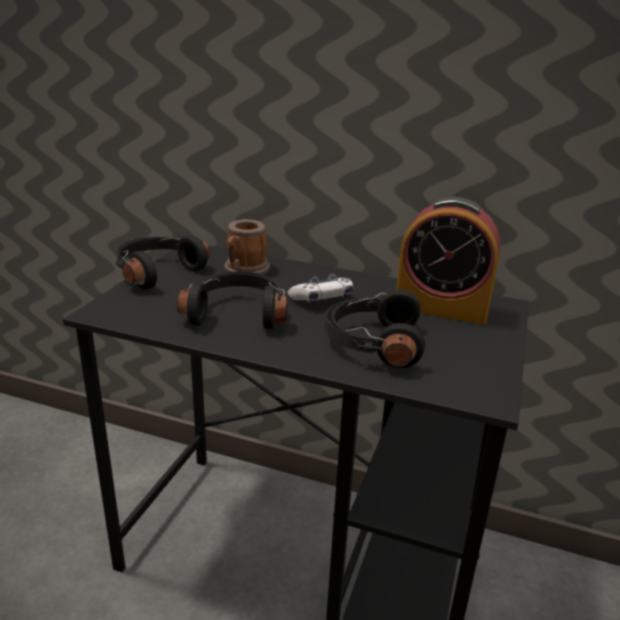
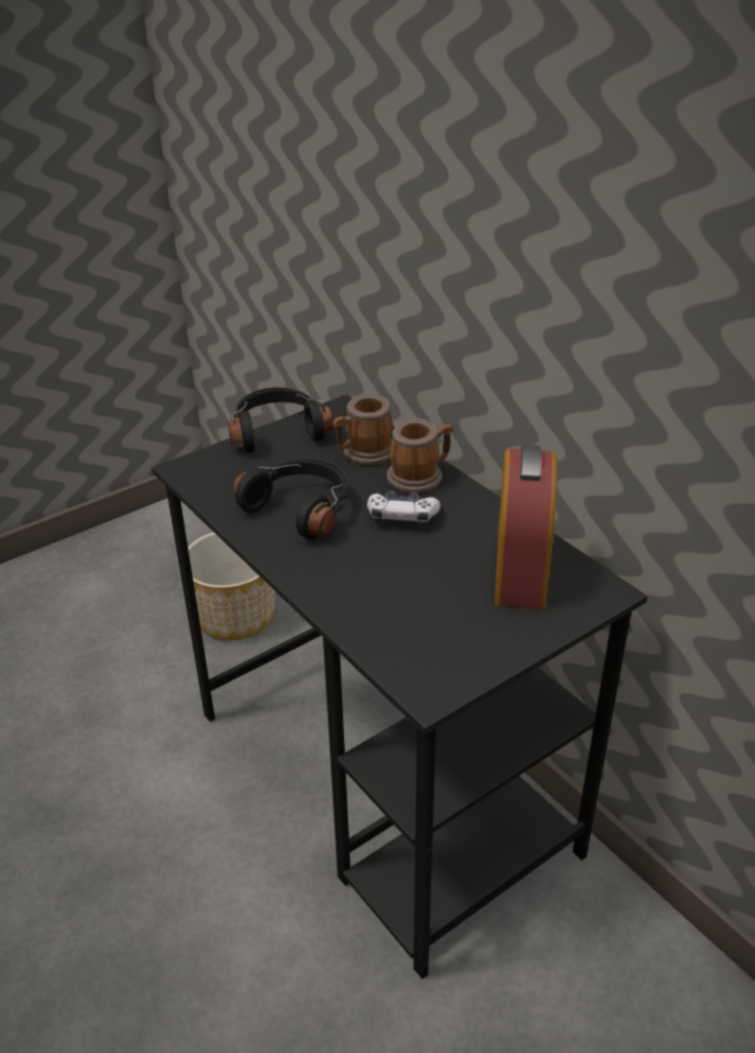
camera: 35 degrees right, 10 degrees up
(86, 480) = (234, 616): none -> planter
(303, 274) = (420, 476): none -> mug
(372, 343) = (390, 589): black headphones -> none
(441, 308) = (520, 571): alarm clock -> alarm clock turned 135 degrees counterclockwise

